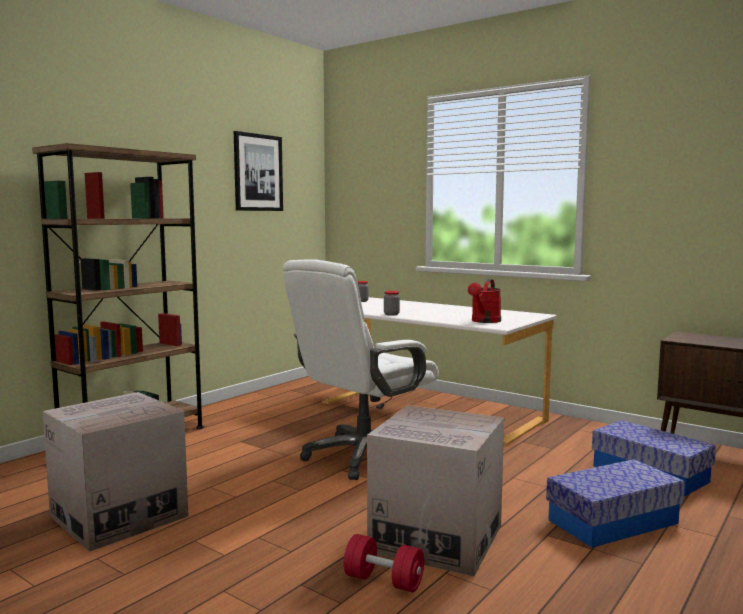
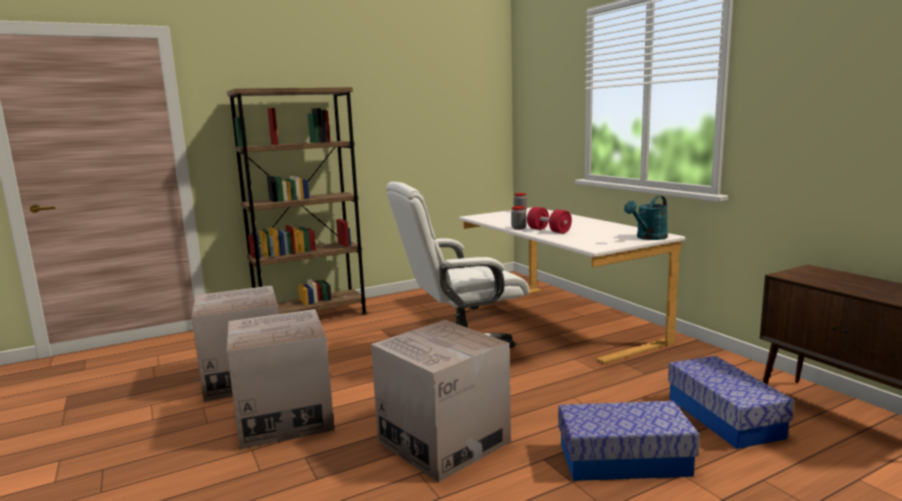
camera: 25 degrees right, 5 degrees up
(227, 549) = (284, 418): none -> cardboard box
(258, 172) = (436, 94): picture -> none
(384, 581) = (364, 469): red dumbbell -> red dumbbell (549, 230)
(484, 321) = (591, 241): red watering can -> none
(529, 317) = (648, 238): none -> turquoise watering can

